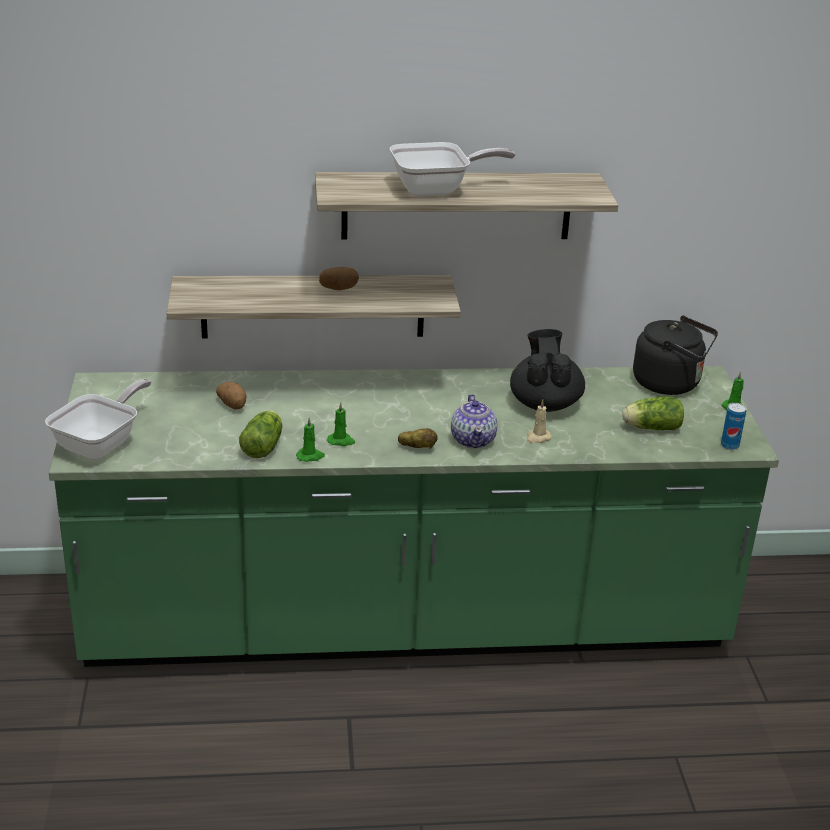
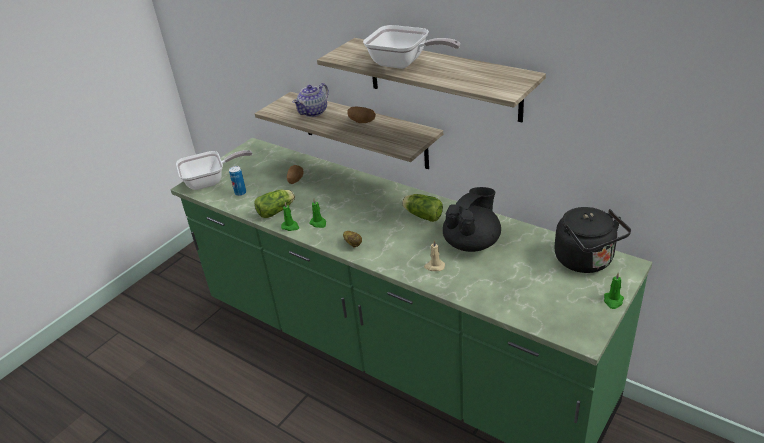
camera: 45 degrees right, 5 degrees up
(473, 440) = (392, 252): teapot -> teapot (314, 112)
(650, 427) = (524, 290): lettuce -> lettuce (422, 215)
(729, 445) = (568, 330): can -> can (240, 193)

